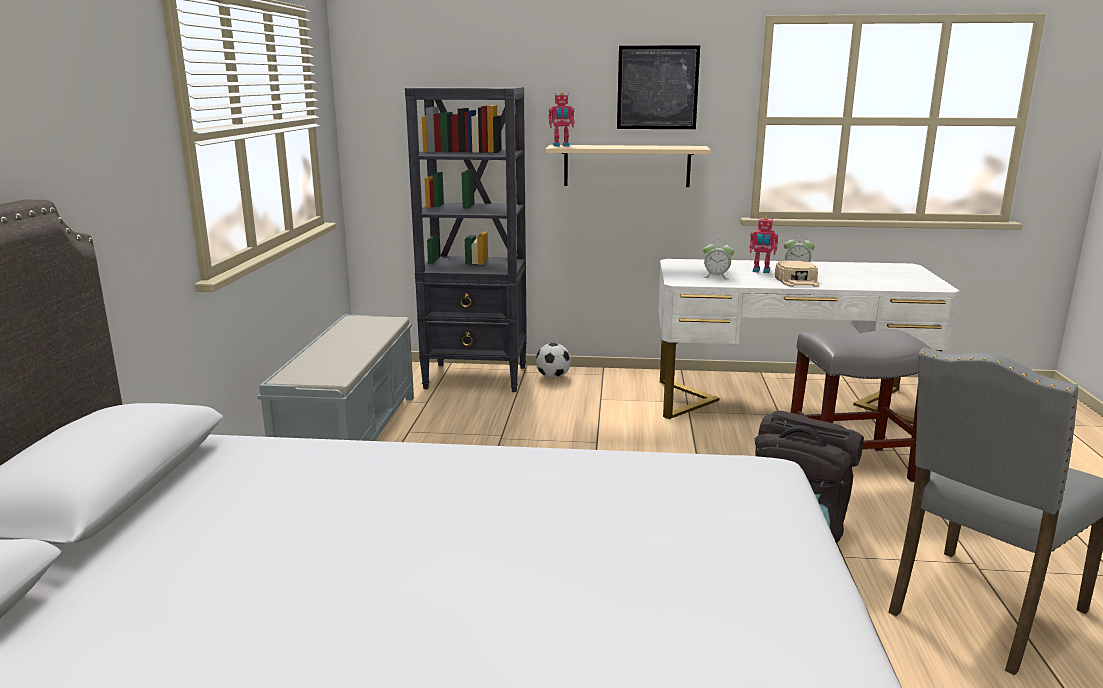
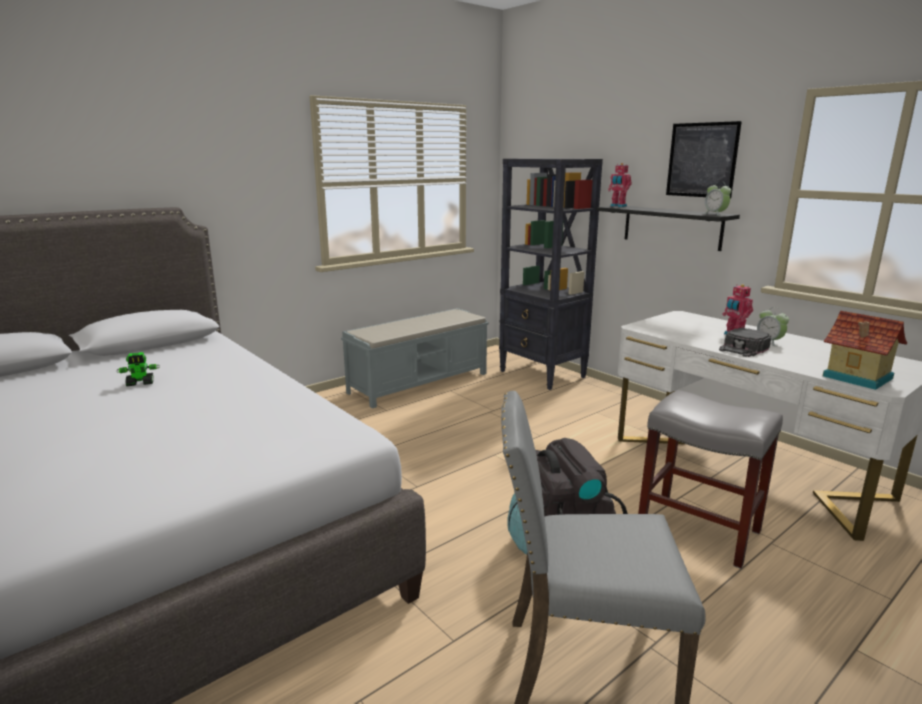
camera: 45 degrees right, 0 degrees up
(313, 541) = (141, 383): none -> toy robot
(553, 377) = (592, 388): football -> none
(627, 166) = (672, 227): beige shelf -> black shelf
(716, 277) = (679, 330): alarm clock -> alarm clock (715, 214)
(797, 280) = (744, 348): beige cap -> black cap
(908, 284) = (857, 378): none -> toy house

